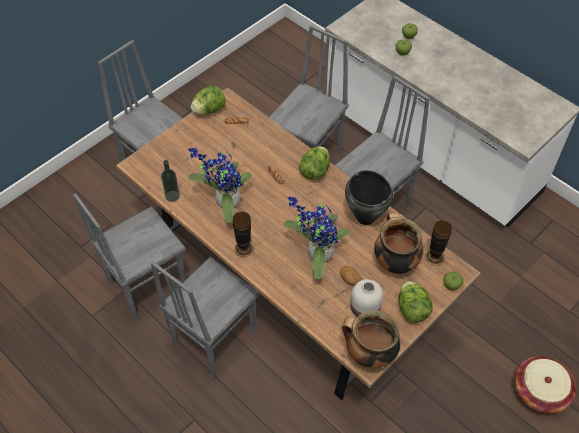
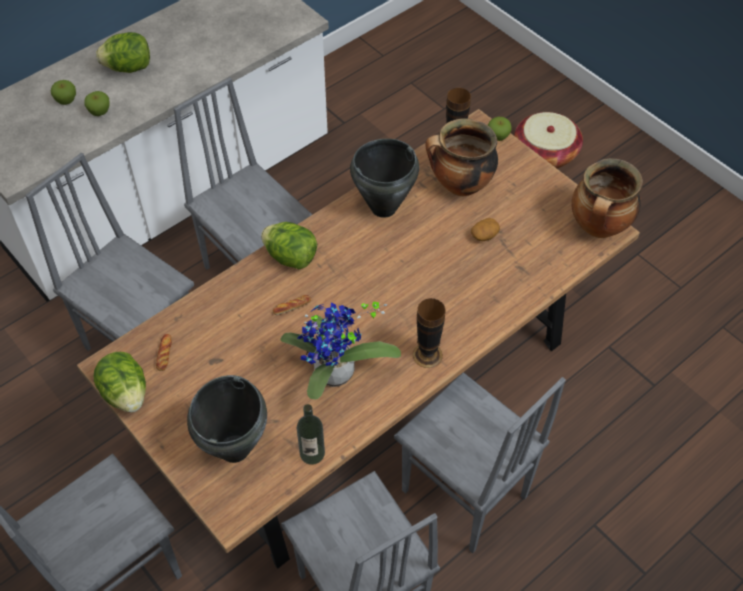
camera: 85 degrees left, 0 degrees up
(175, 161) = (235, 448): none -> black cooking pot
(316, 254) = (442, 268): potted plant -> none
(365, 309) = (532, 224): white vase -> none
(412, 309) = (532, 178): lettuce -> lettuce (128, 68)

